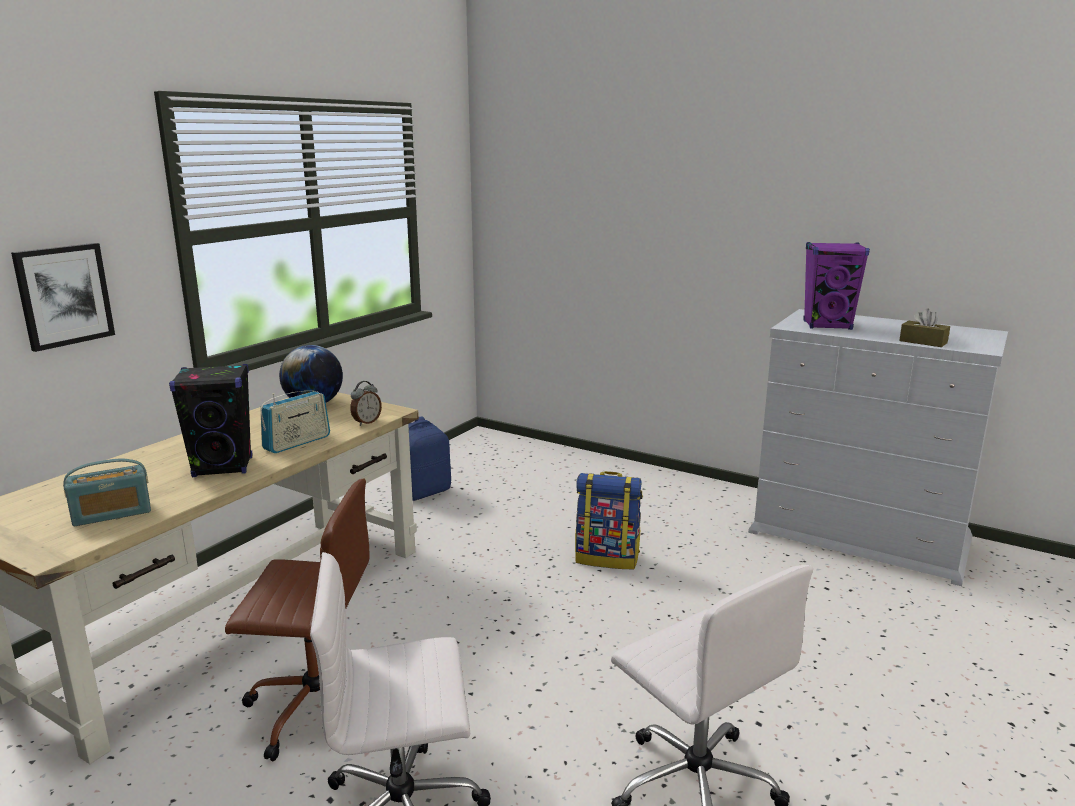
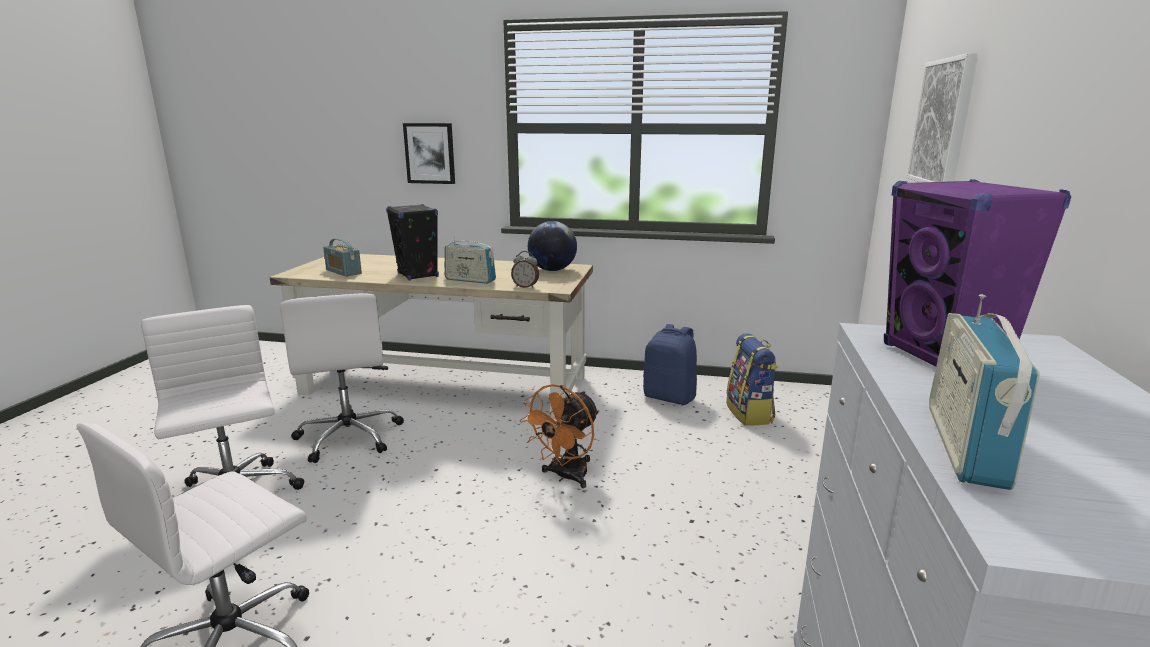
camera: 70 degrees right, 0 degrees up
(314, 705) = (349, 437): brown office chair -> white office chair
(525, 570) = (565, 477): none -> orange fan
(594, 202) = (942, 123): none -> picture
(607, 558) = (624, 521): backpack -> backpack (750, 413)
(923, 342) = (965, 446): brown tissue box -> radio

